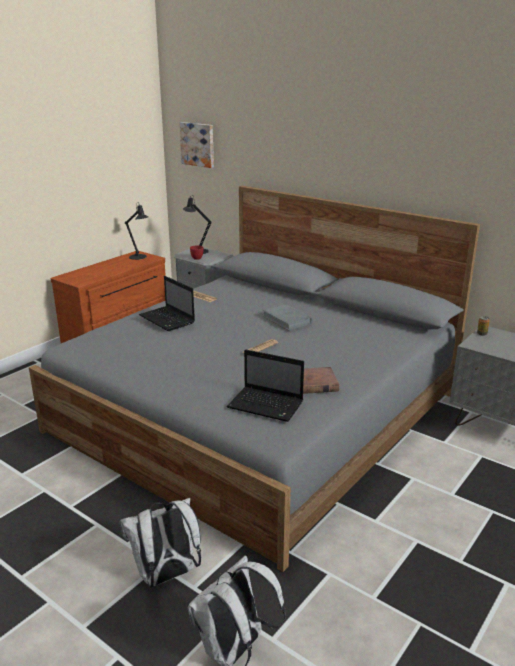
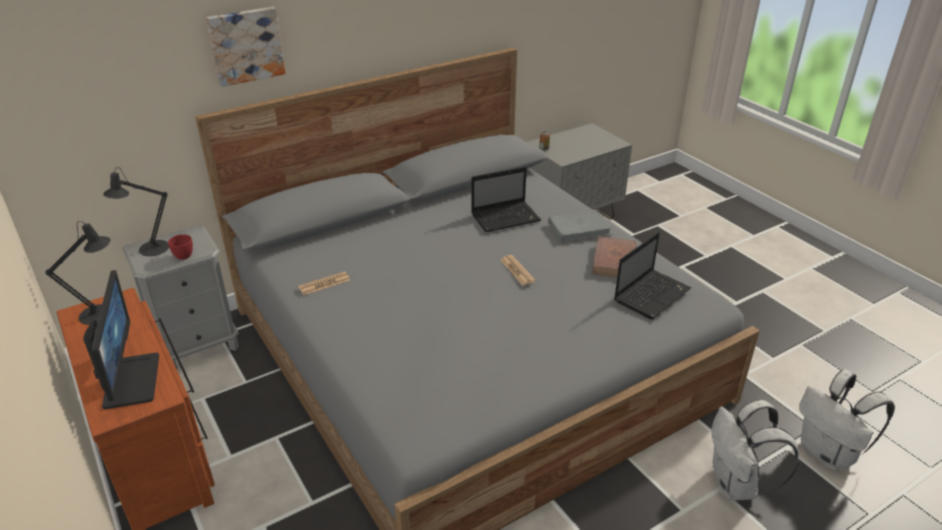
camera: 70 degrees left, 10 degrees up
(90, 274) = (130, 380): none -> monitor
(168, 320) = (398, 323): laptop -> laptop (506, 217)
(198, 144) = (71, 81): picture -> picture (246, 45)
(287, 320) = (449, 237): grey book -> grey book (579, 229)

